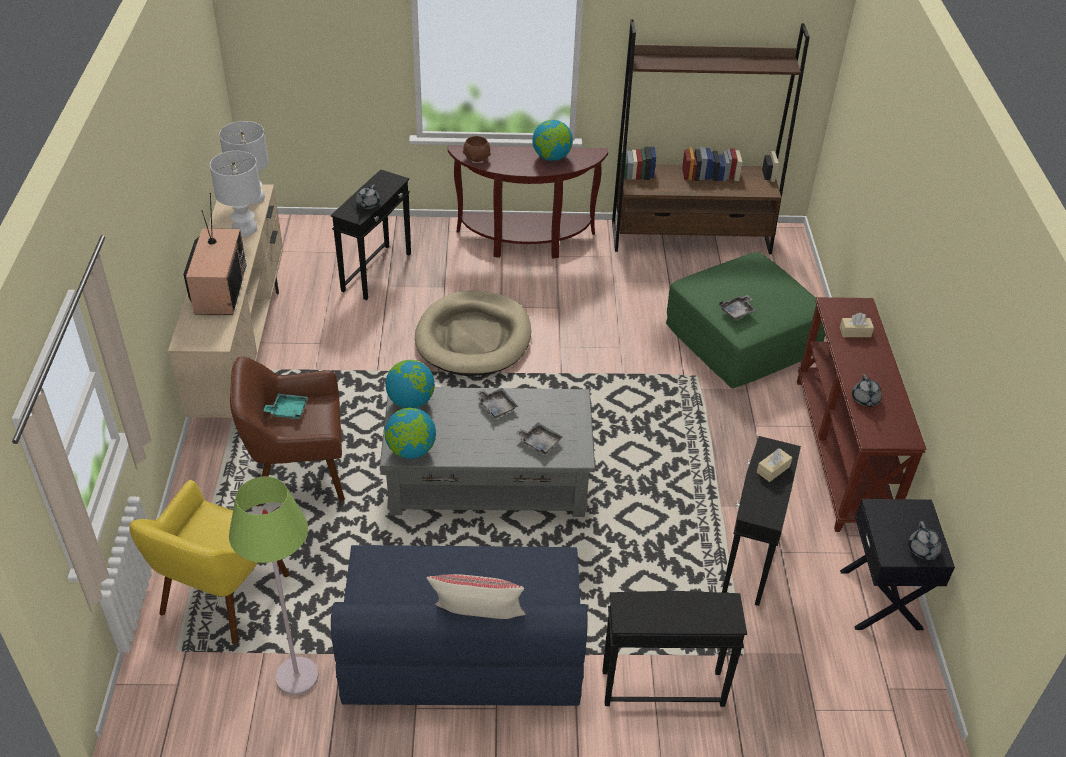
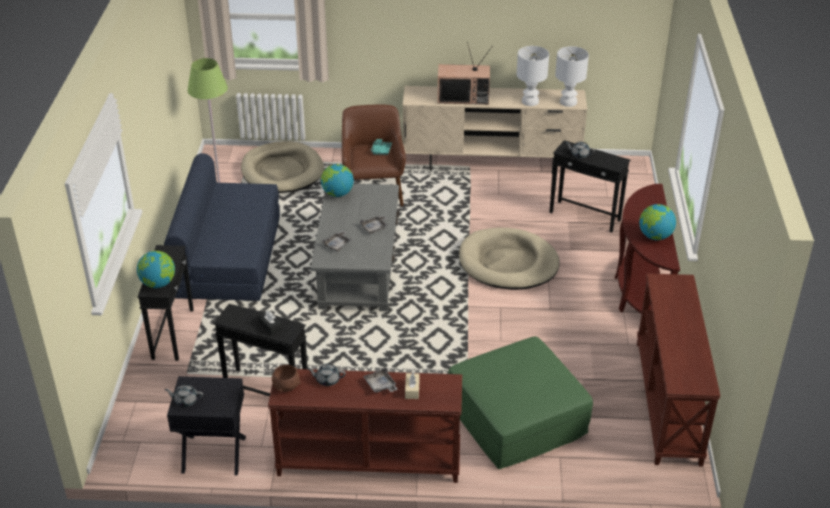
camera: 95 degrees right, 5 degrees down
(222, 595) = (282, 171): yellow armchair -> beige dog bed
(411, 401) = (383, 193): globe -> globe (158, 283)
(476, 158) = (643, 197): brown bowl -> brown bowl (286, 386)
(477, 621) = (179, 198): beige pillow -> none
(691, 238) = (669, 402): brown bookcase -> brown console table
(737, 311) = (491, 365): grey tray -> grey tray (380, 385)
(773, 469) = (270, 326): beige tissue box -> black tissue box

